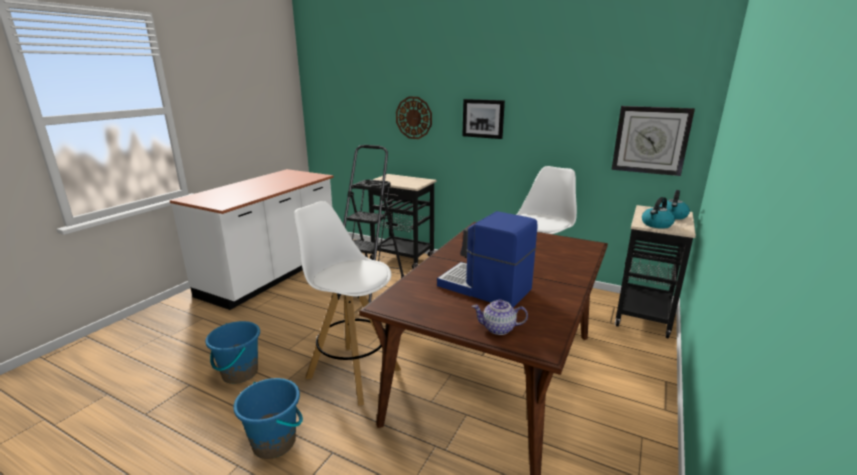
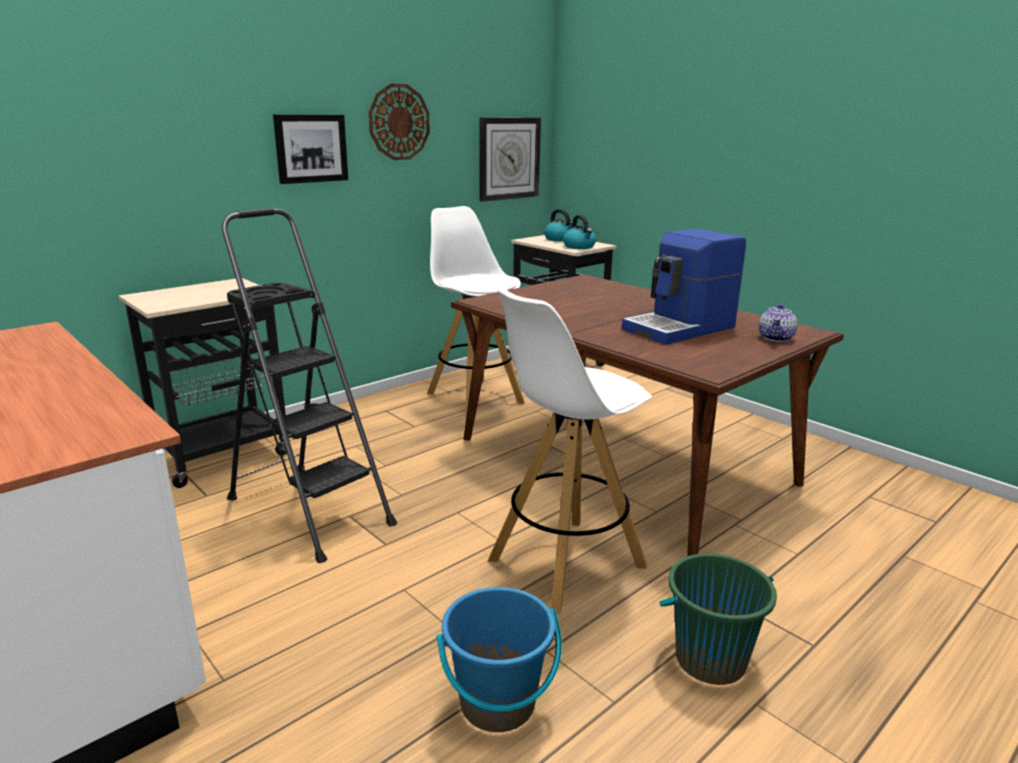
camera: 70 degrees left, 0 degrees up
(275, 442) = (710, 659): blue bucket -> green bucket
(414, 118) = (167, 159): wall clock -> wall clock (399, 122)

